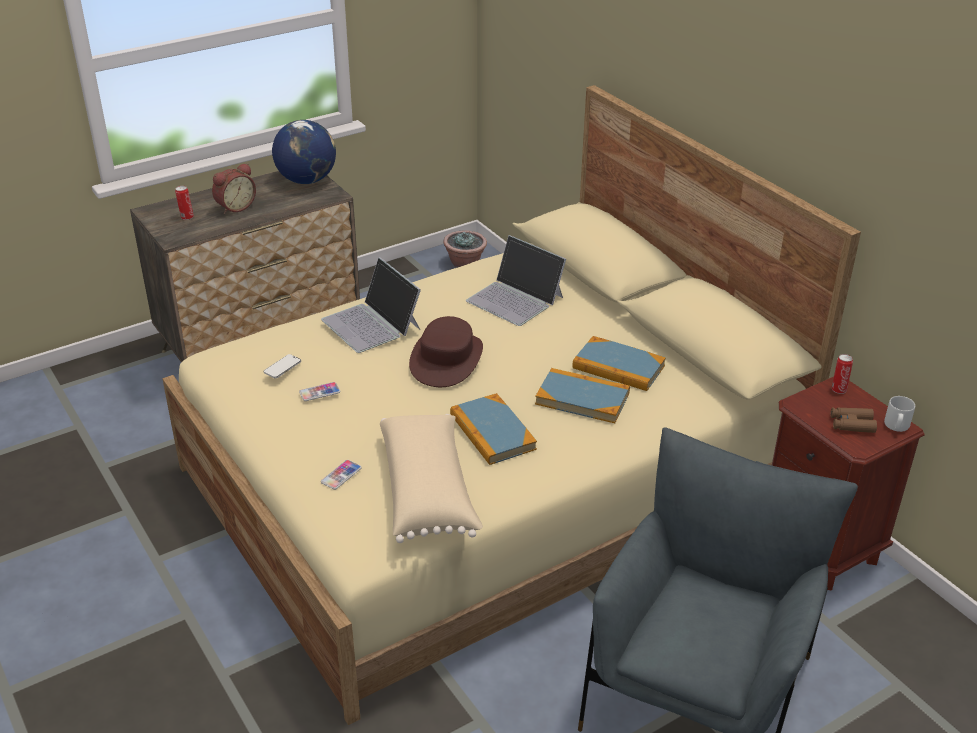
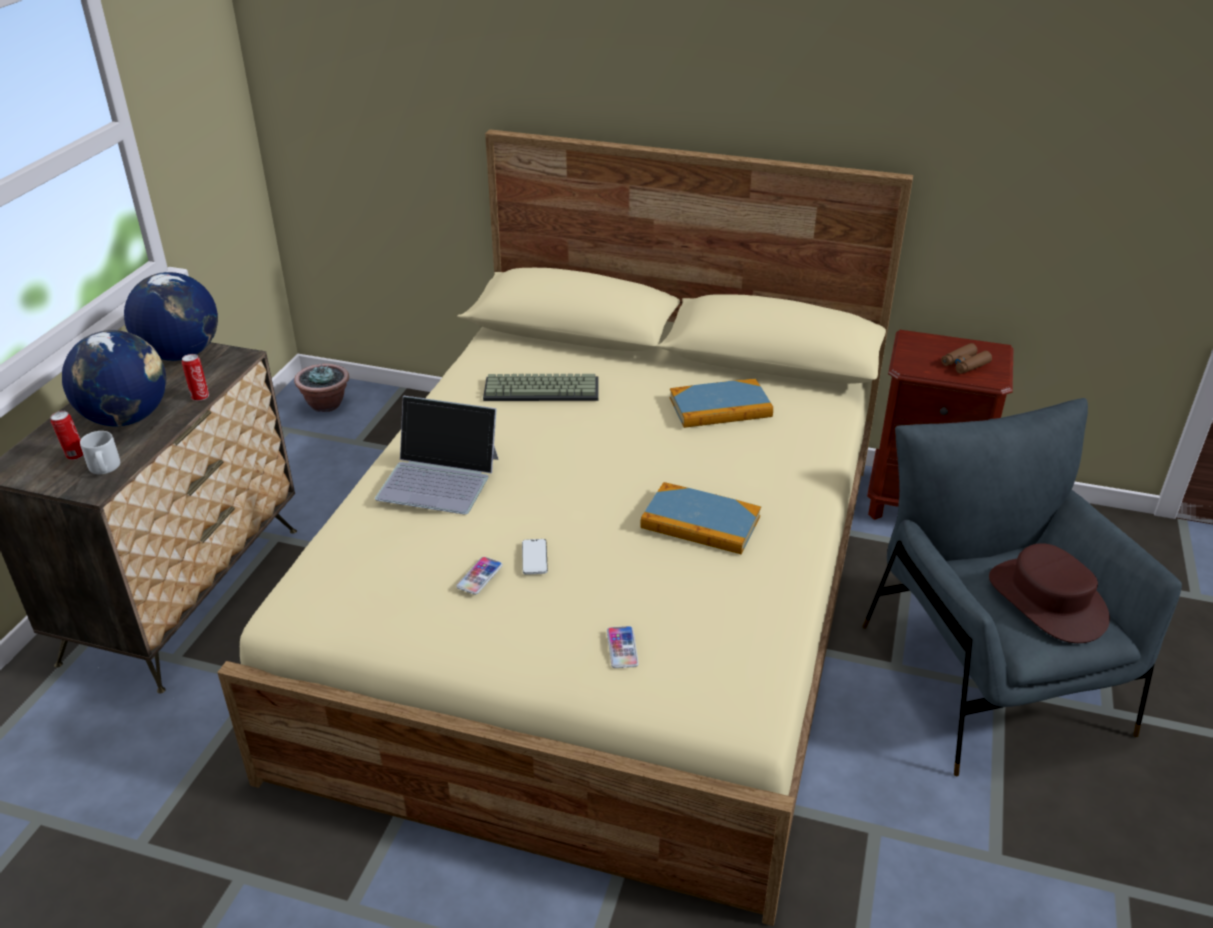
camera: 40 degrees left, 0 degrees up
(235, 207) = (127, 418): alarm clock -> globe
(282, 367) = (404, 571): phone -> phone (534, 558)
(428, 491) = (722, 612): beige pillow -> none
(447, 359) = (562, 476): brown hat -> brown hat (1047, 600)
(515, 298) = (543, 388): laptop -> keyboard
(582, 399) = (732, 450): book -> none
(838, 389) = (917, 342): can -> can (200, 396)
(896, 426) = (993, 351): grey mug -> grey mug (105, 468)

